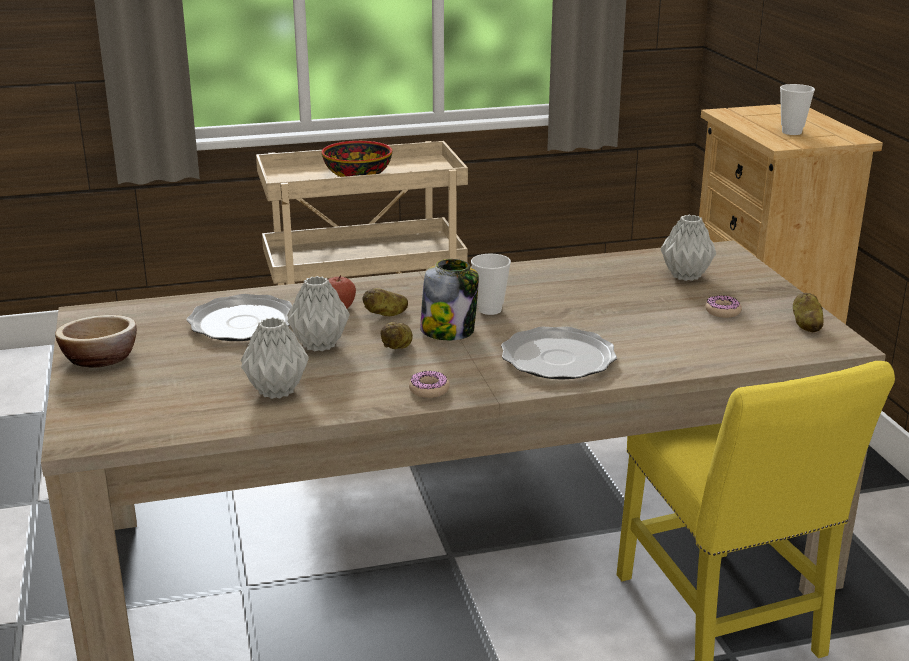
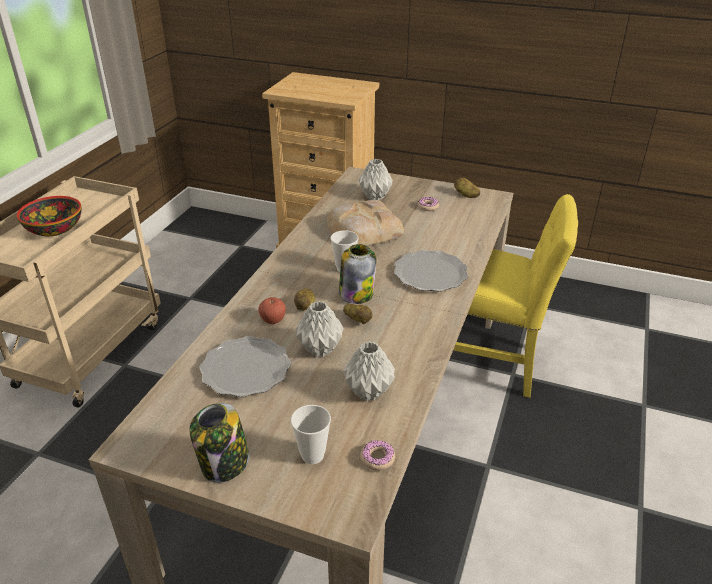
camera: 55 degrees left, 10 degrees up
(100, 359) = (224, 464): bowl -> jar
(429, 390) = (426, 331): donut -> donut (377, 458)
(593, 293) = (363, 230): none -> bread
(791, 132) = (334, 91): cup -> cup (312, 455)

